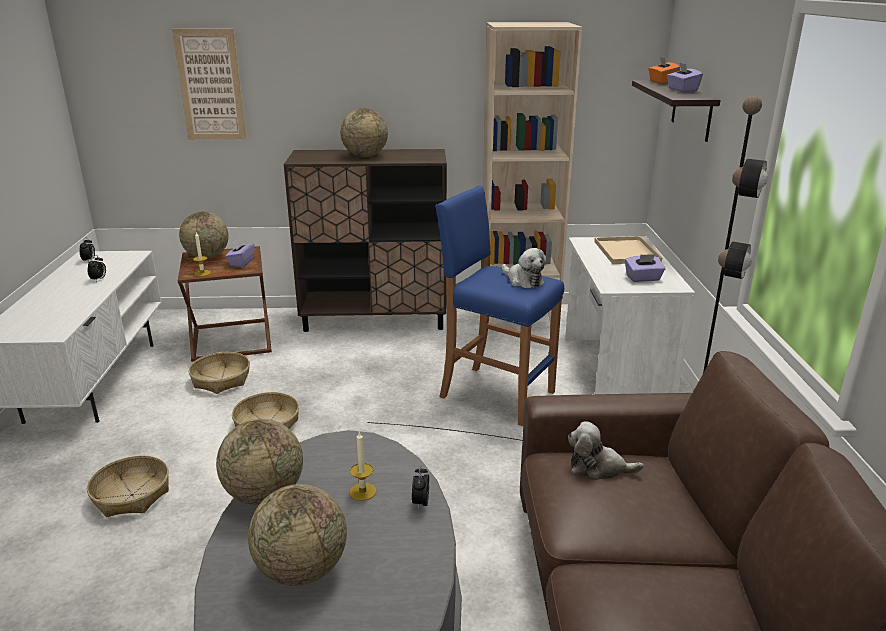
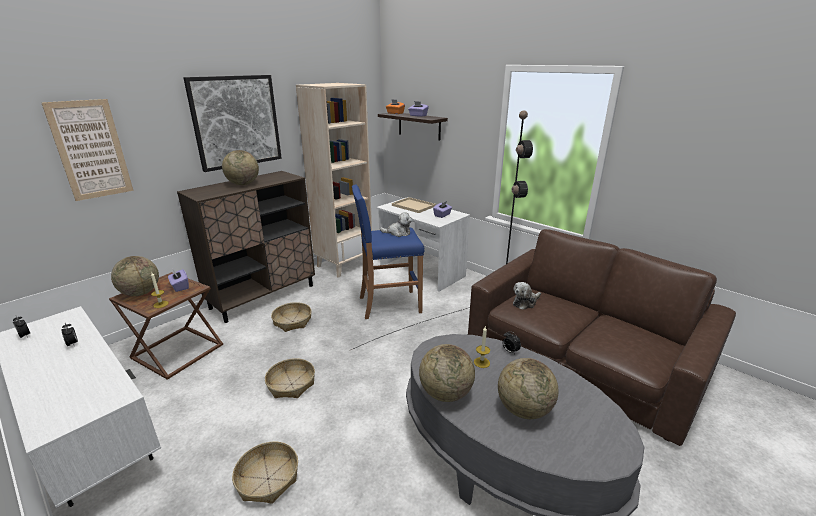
camera: 45 degrees left, 0 degrees up
(221, 380) = (212, 378): basket -> basket (292, 321)
(386, 70) = (236, 122): none -> picture

